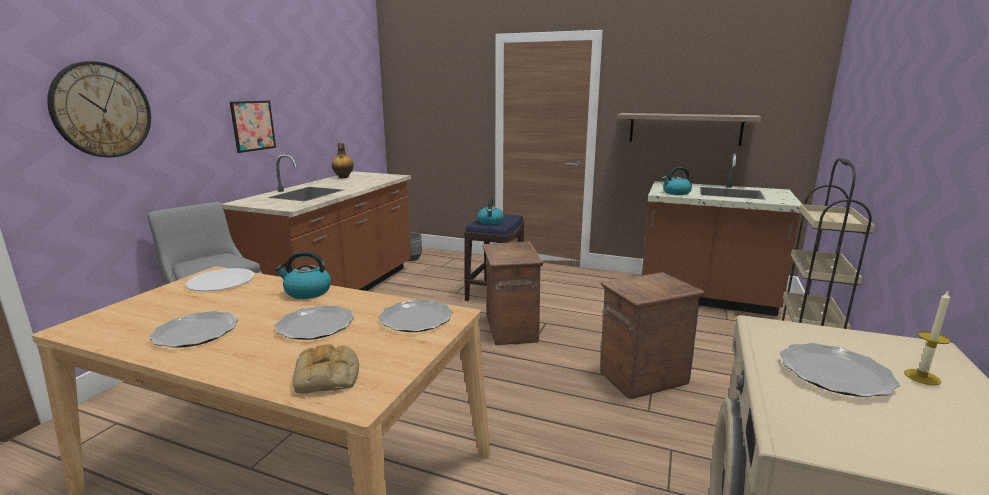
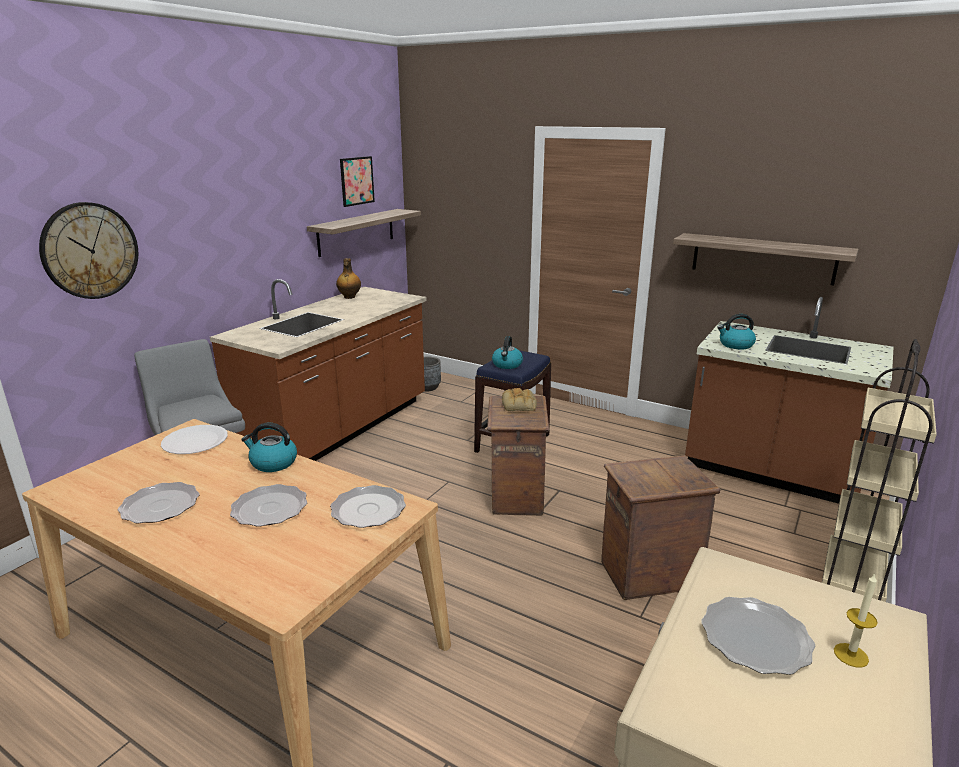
camera: 10 degrees right, 5 degrees up
(253, 125) = (247, 247): picture -> picture (357, 181)
(328, 376) = (264, 573): bread -> bread (519, 405)
(346, 124) = (356, 232): none -> shelf

